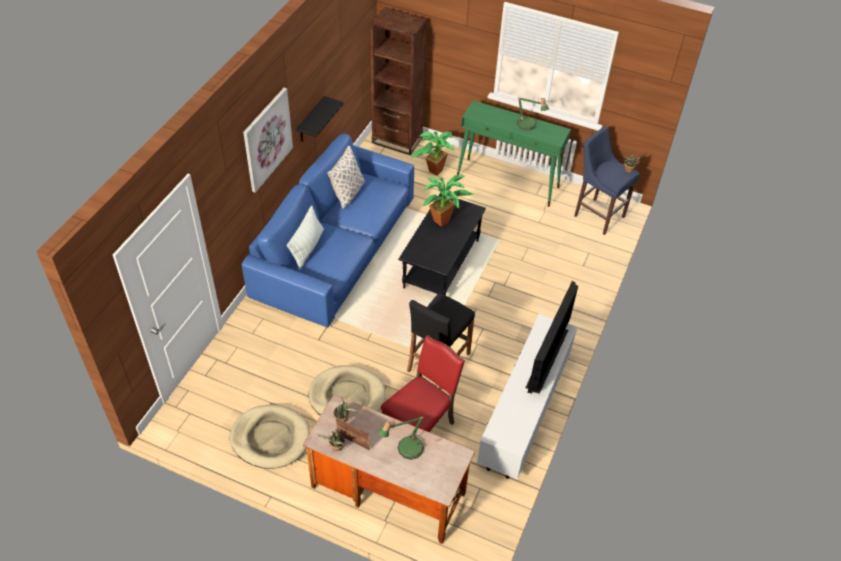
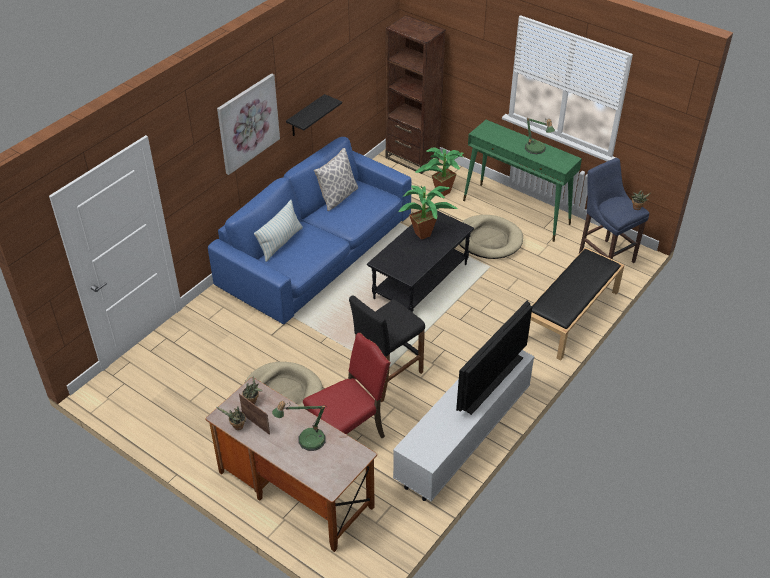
camera: 15 degrees right, 5 degrees down
(270, 438) = (194, 419): beige dog bed -> beige dog bed (488, 239)
(584, 277) = (571, 316): none -> black bench

